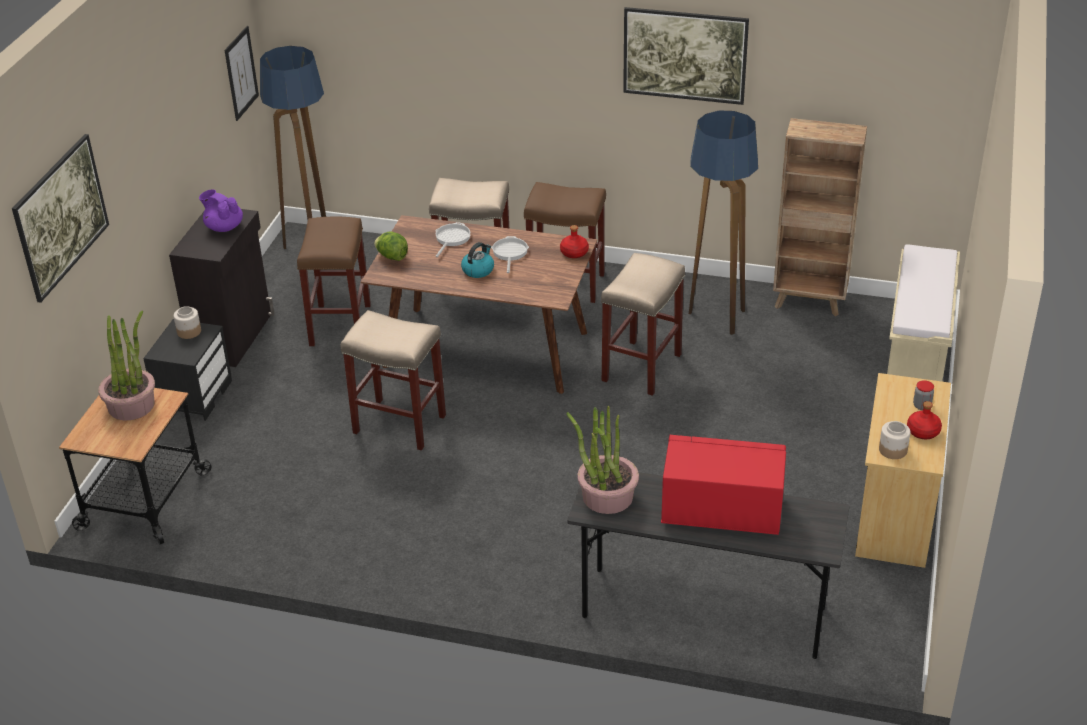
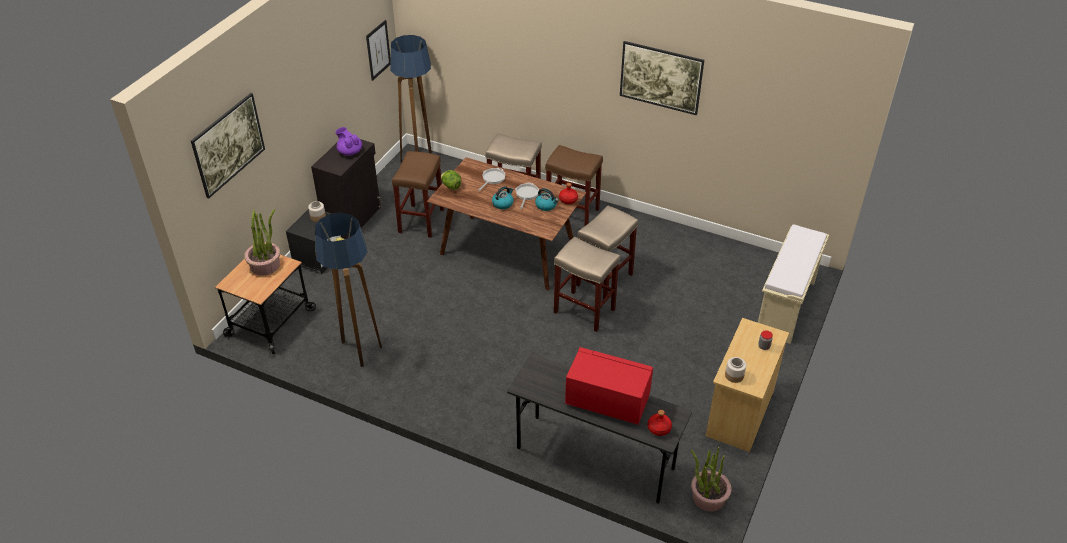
camera: 10 degrees right, 5 degrees up
(398, 424) = (438, 295): beige stool -> beige stool (583, 311)
(544, 264) = (546, 205): none -> kettle
(607, 496) = (536, 378): potted plant -> potted plant (708, 497)
(715, 318) = (663, 251): floor lamp -> floor lamp (358, 350)
(810, 301) = (729, 249): brown bookcase -> none
(923, 432) = (758, 365): red bottle -> red bottle (659, 428)

